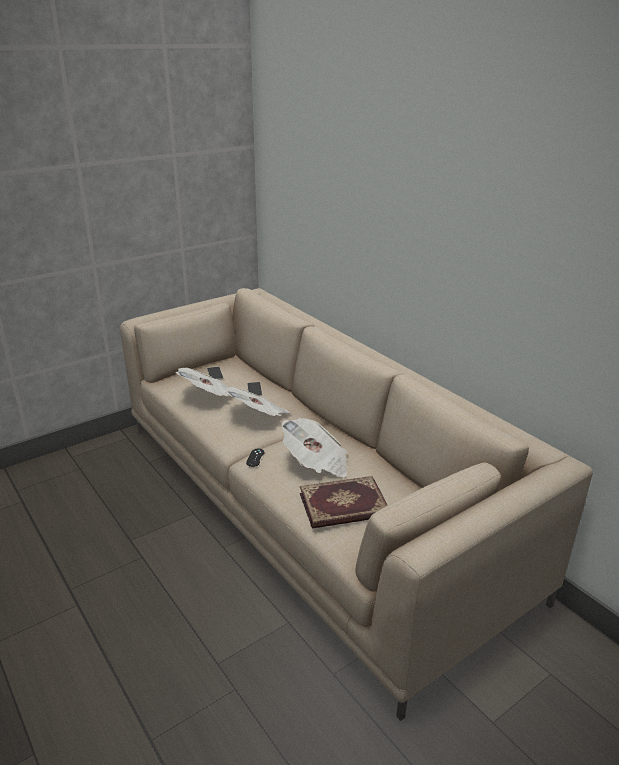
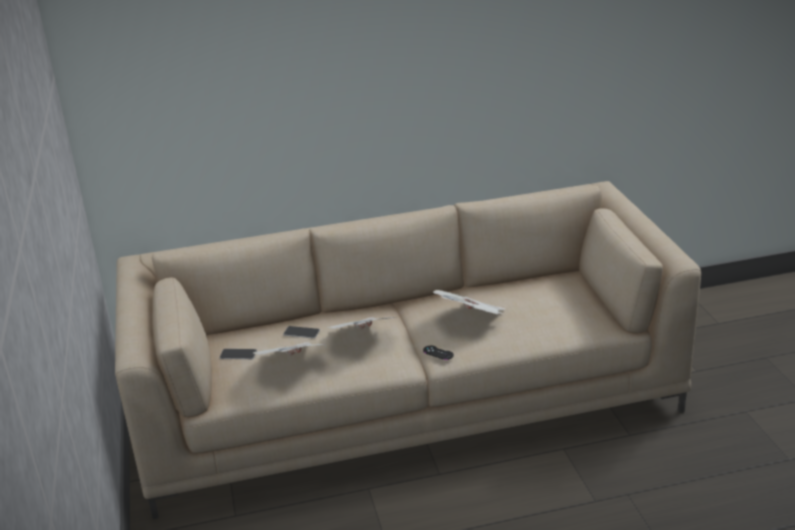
camera: 65 degrees left, 0 degrees up
(344, 506) = (545, 317): book -> none

